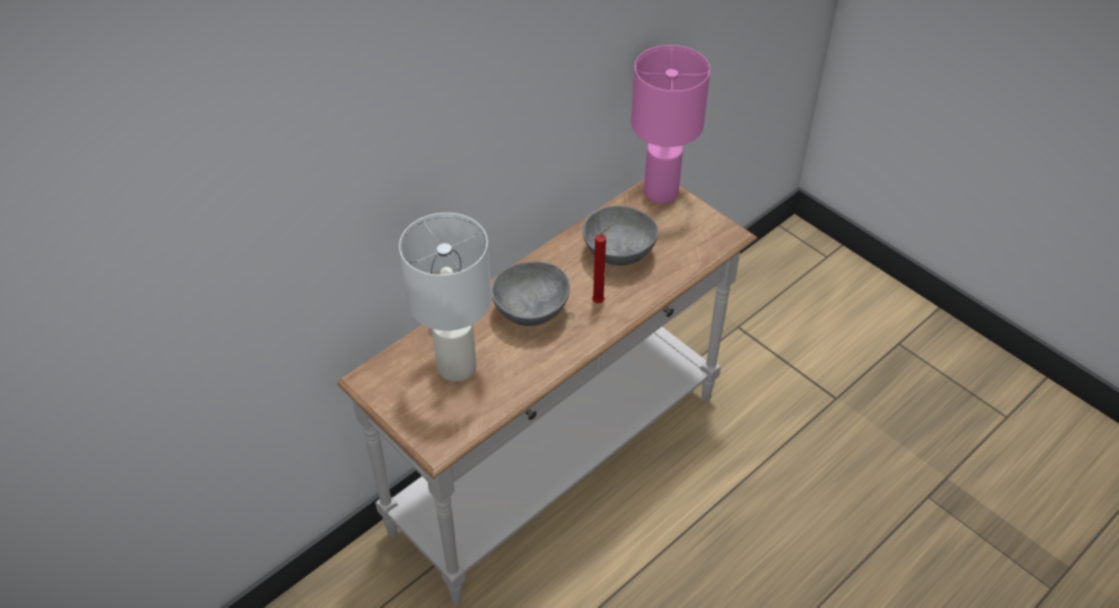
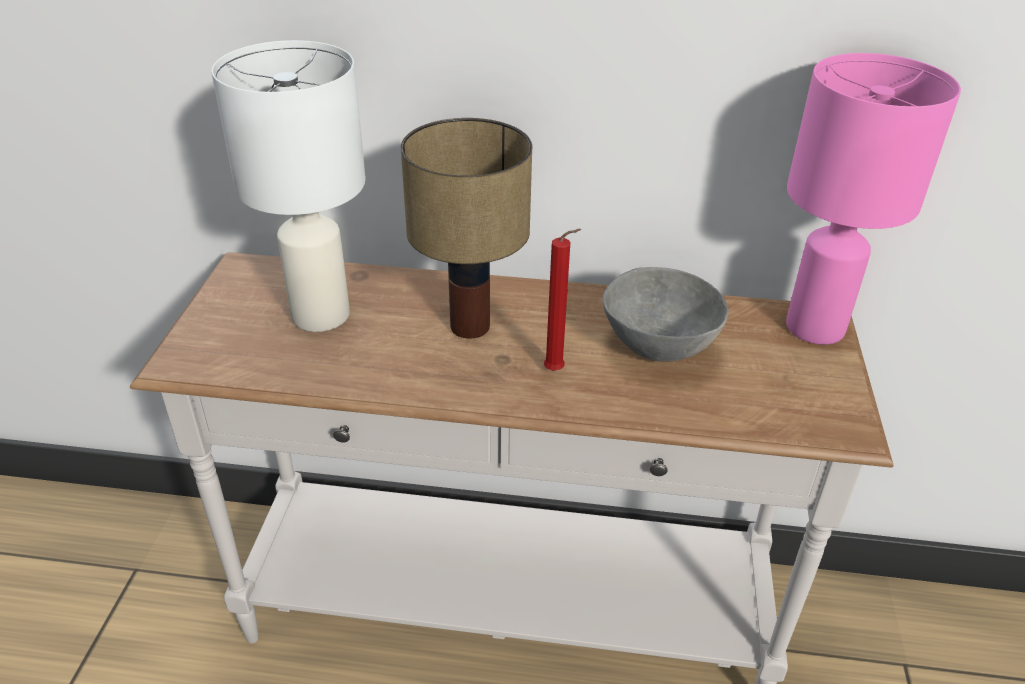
camera: 50 degrees right, 10 degrees down
(533, 312) = (471, 327): grey bowl -> table lamp

